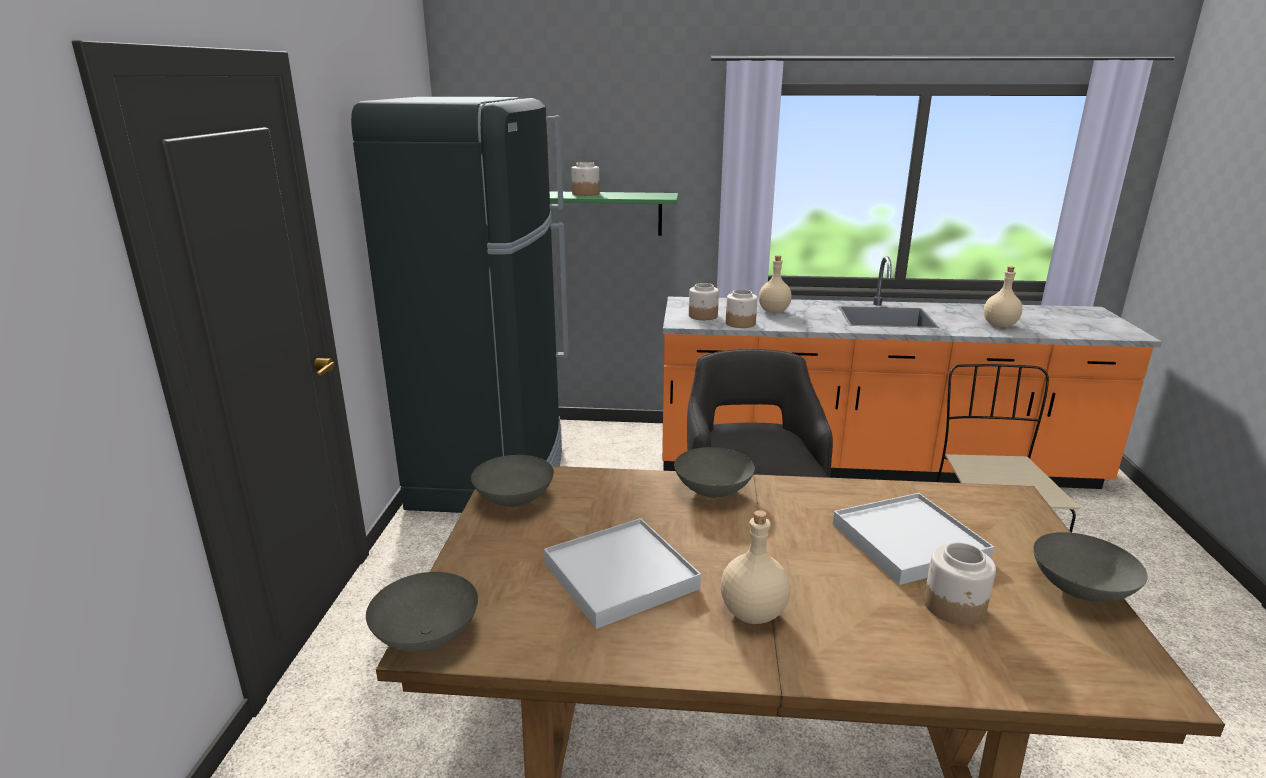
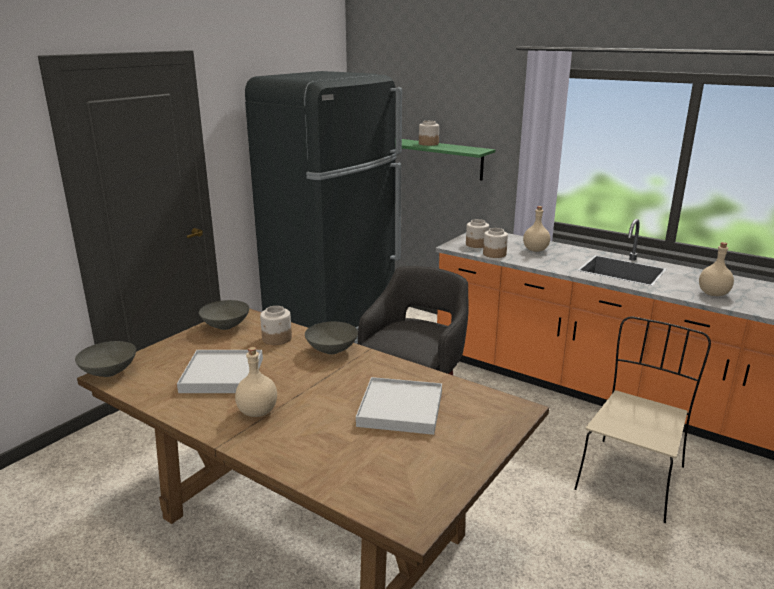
camera: 30 degrees right, 0 degrees up
(955, 606) = (368, 447): jar -> jar (277, 338)
(1079, 590) = (462, 467): grey bowl -> none

